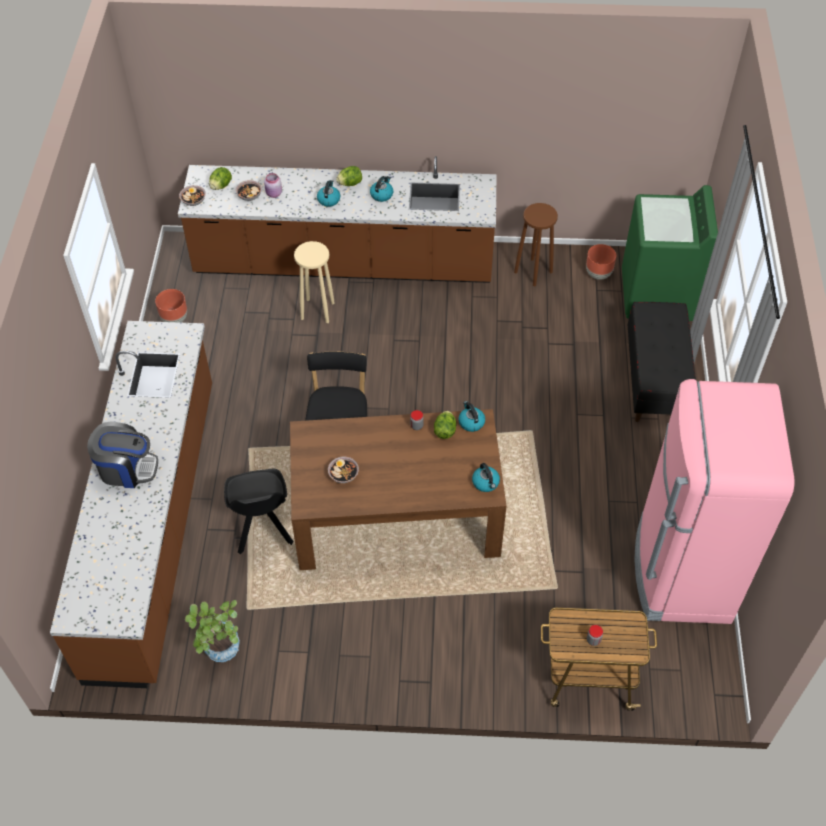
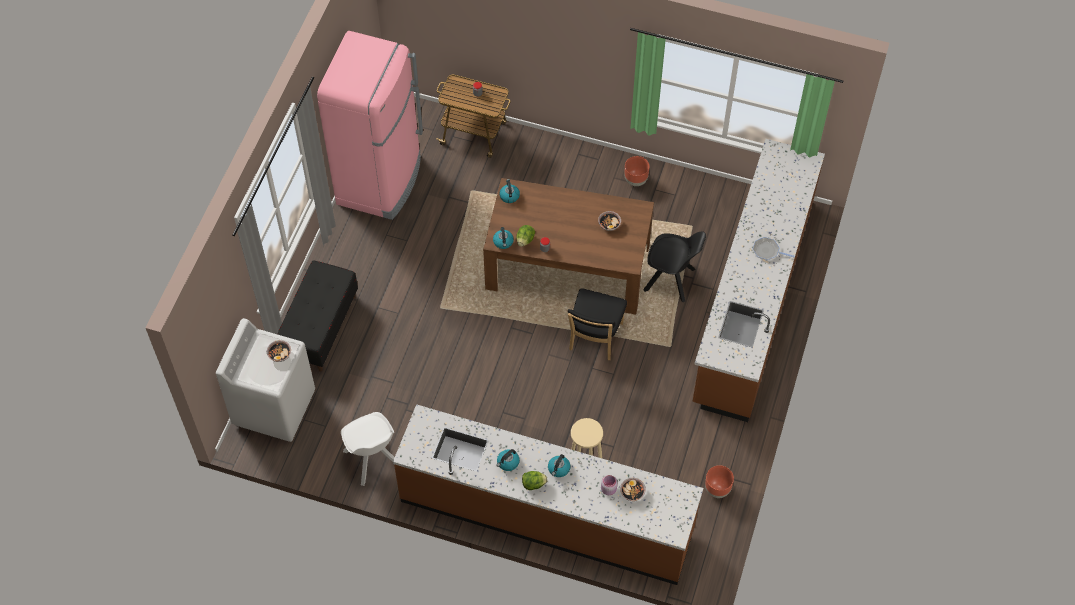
camera: 165 degrees left, 5 degrees up
(127, 468) = (767, 251): coffee machine -> frying pan
(193, 201) = (686, 499): bowl -> bowl (280, 354)
(221, 186) = (657, 512): lettuce -> none
(221, 651) = (714, 203): potted plant -> none
(262, 528) = (671, 280): black chair -> black chair turned 105 degrees clockwise
(533, 272) = (373, 460): brown stool -> white chair
(598, 274) = (315, 443): brown planter -> brown planter (635, 180)
(657, 295) = (274, 407): green washing machine -> white washing machine

